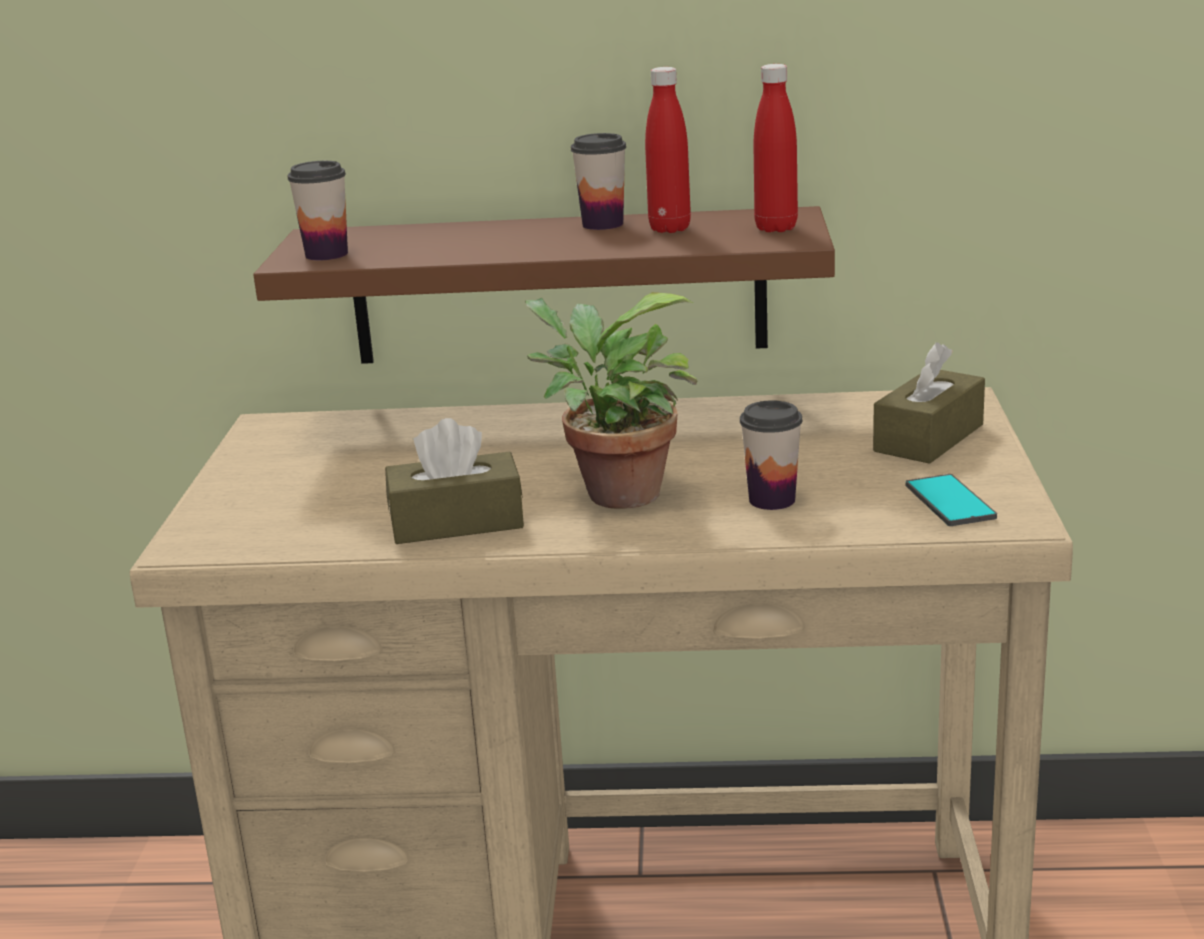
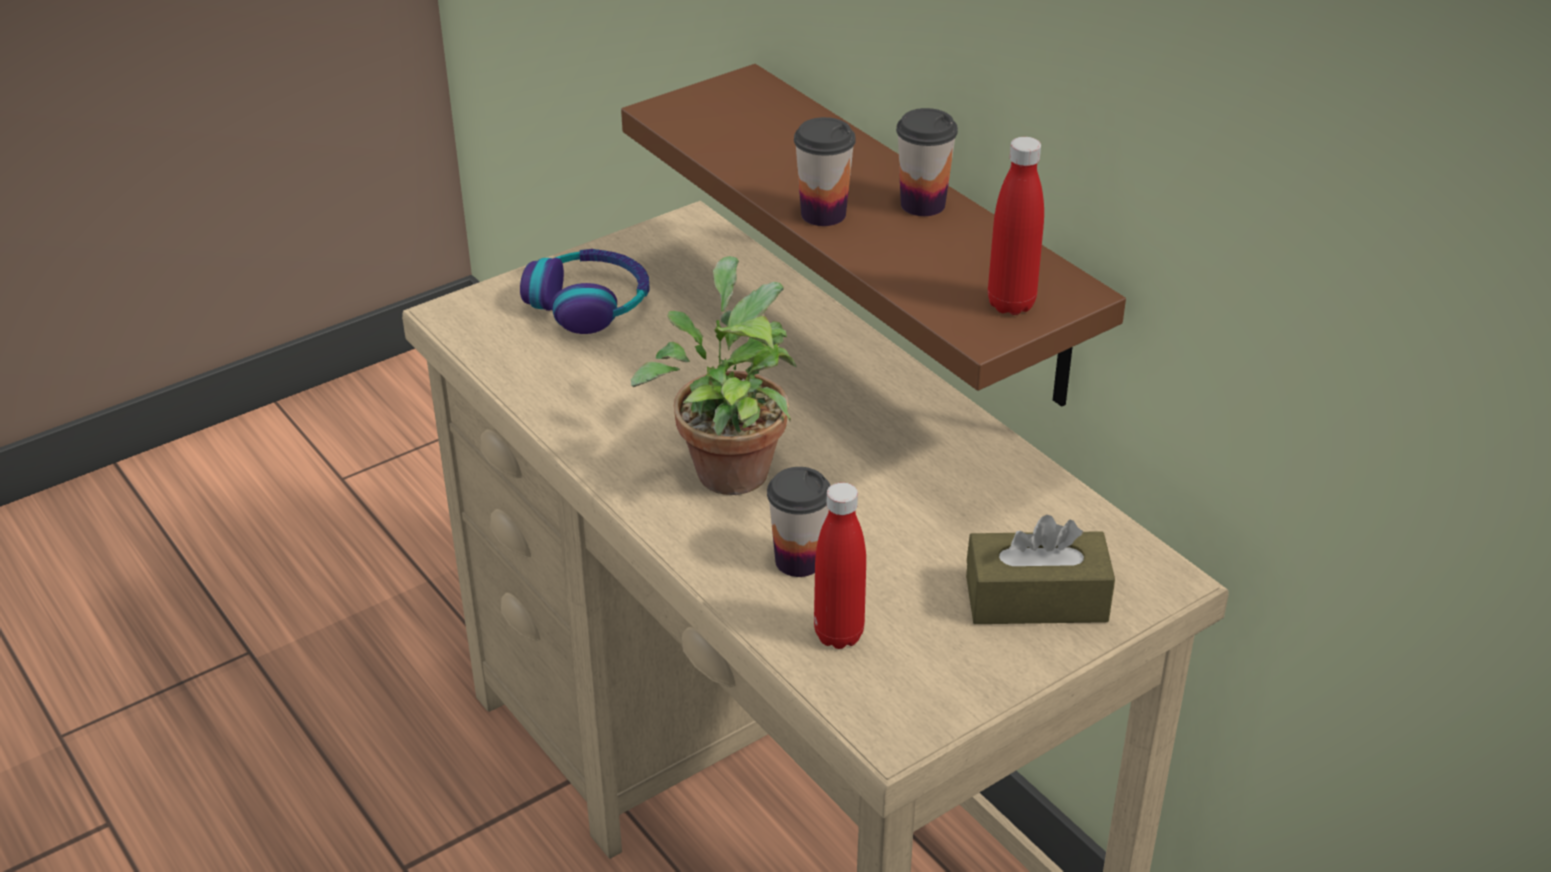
camera: 50 degrees right, 15 degrees up
(294, 488) = (589, 304): none -> headphones
(326, 254) = (697, 115): cup -> cup (823, 214)
(456, 522) = (601, 413): brown tissue box -> none
(669, 229) = (946, 246): red bottle -> red bottle (838, 634)
(949, 502) = (897, 671): phone -> none

